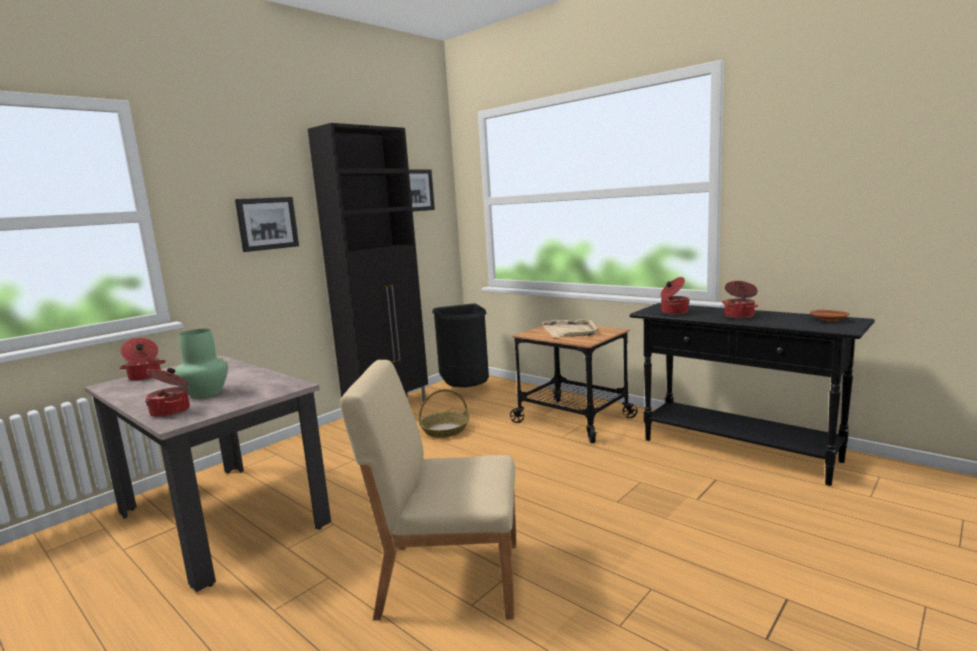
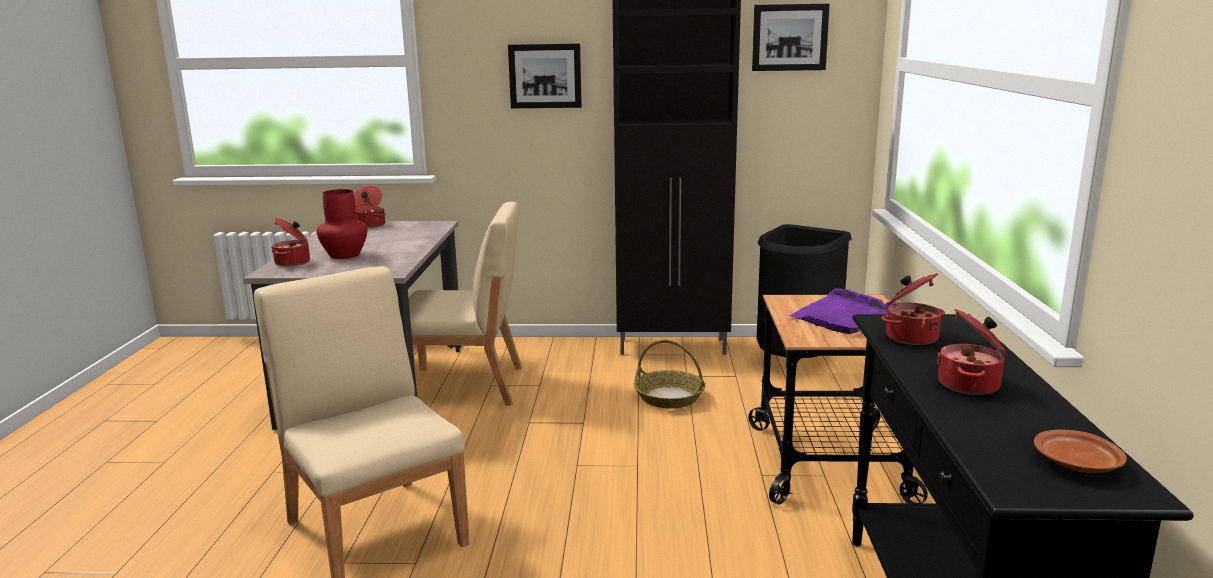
camera: 50 degrees right, 5 degrees up
(205, 393) = (344, 255): green vase -> red vase
(302, 484) = (466, 386): none -> beige chair
(570, 331) = (845, 316): beige tray -> purple tray

